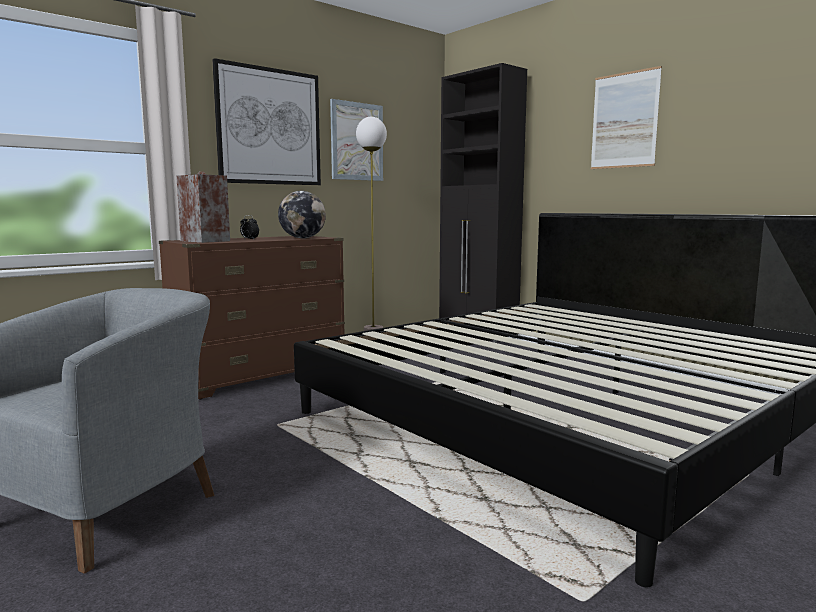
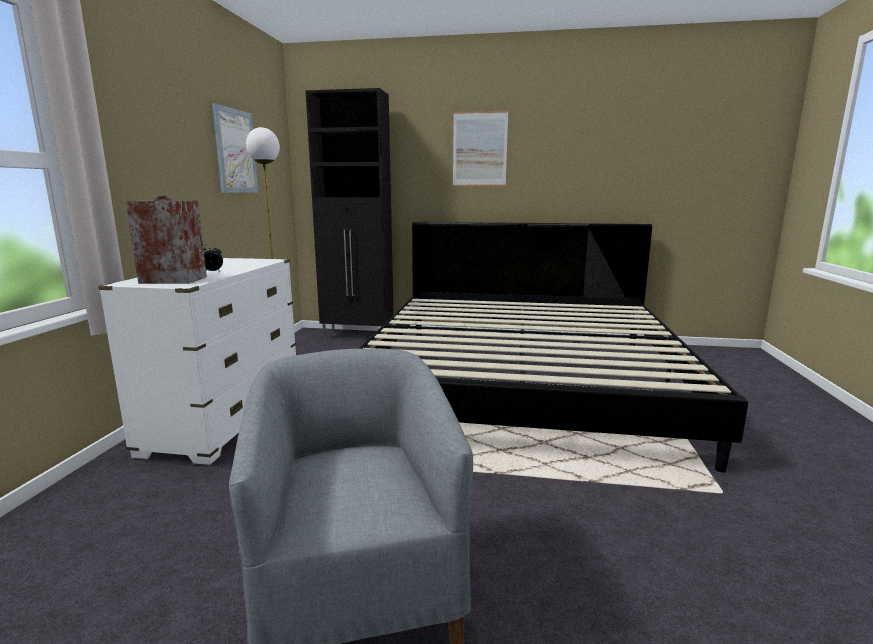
camera: 40 degrees left, 5 degrees up
(261, 376) = (226, 419): brown dresser -> white dresser
(269, 127) = (166, 133): picture -> none
(302, 238) = (253, 263): globe -> none

